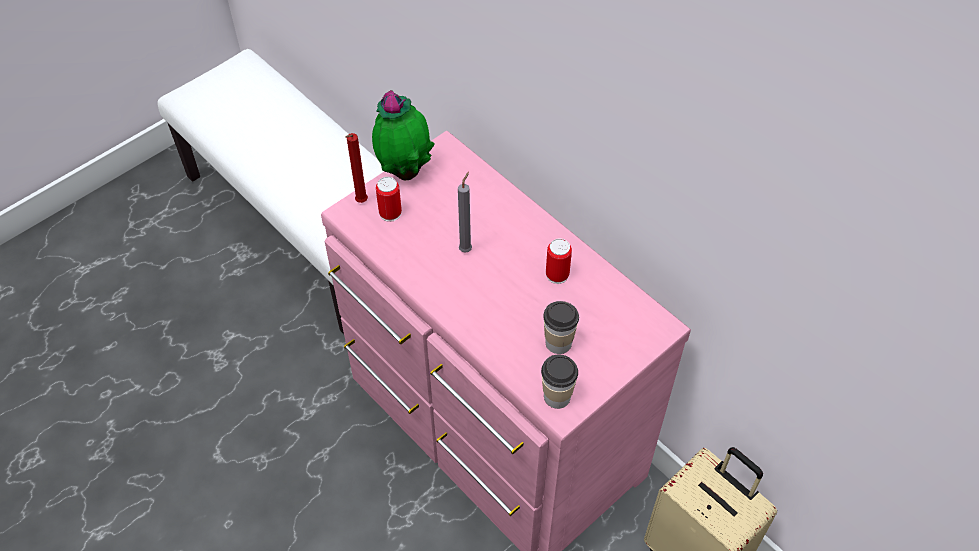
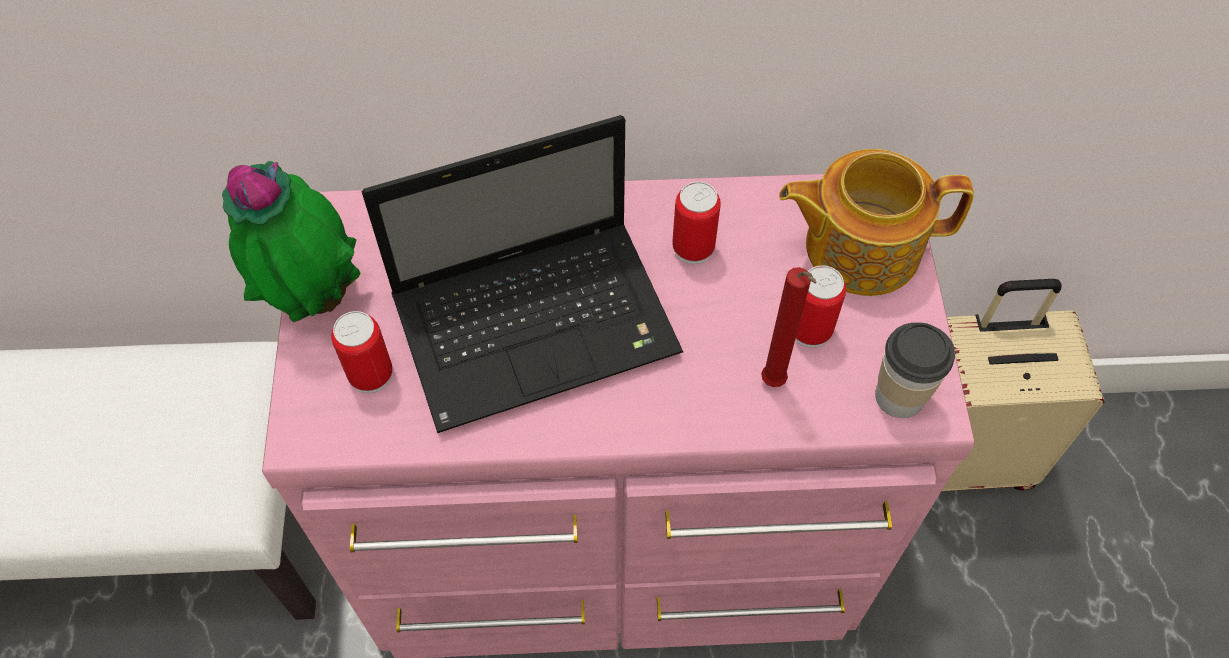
camera: 50 degrees left, 5 degrees up
(360, 202) = (306, 400): red candle -> red candle (775, 384)
(466, 249) = (540, 323): grey candle -> laptop
(558, 343) = (810, 329): cup -> can
(622, 334) = (859, 247): none -> teapot

